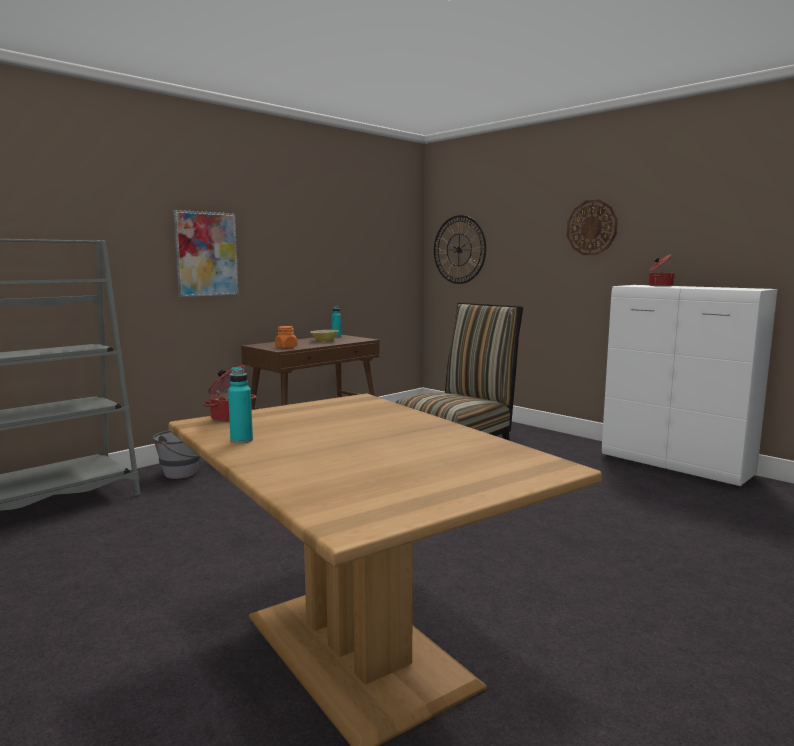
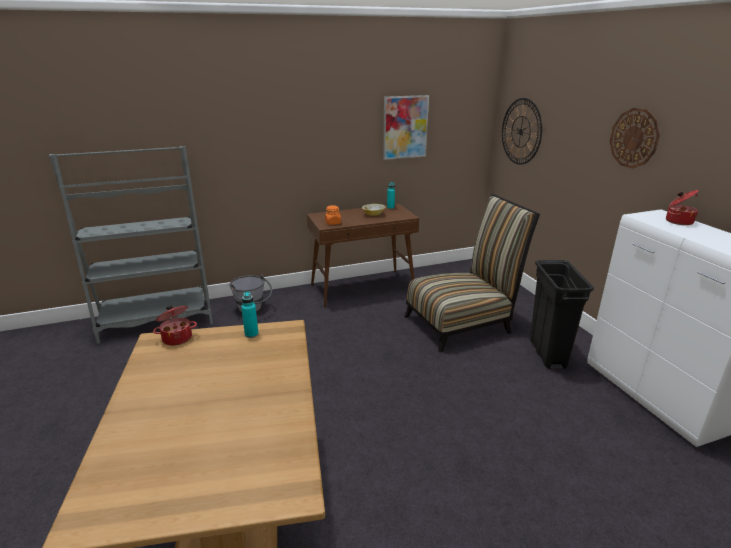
camera: 25 degrees right, 15 degrees up
(206, 254) = (278, 143): picture -> picture (405, 127)
(241, 440) = (148, 376): turquoise bottle -> turquoise bottle (251, 334)
(560, 455) = (547, 354): none -> black trash can

